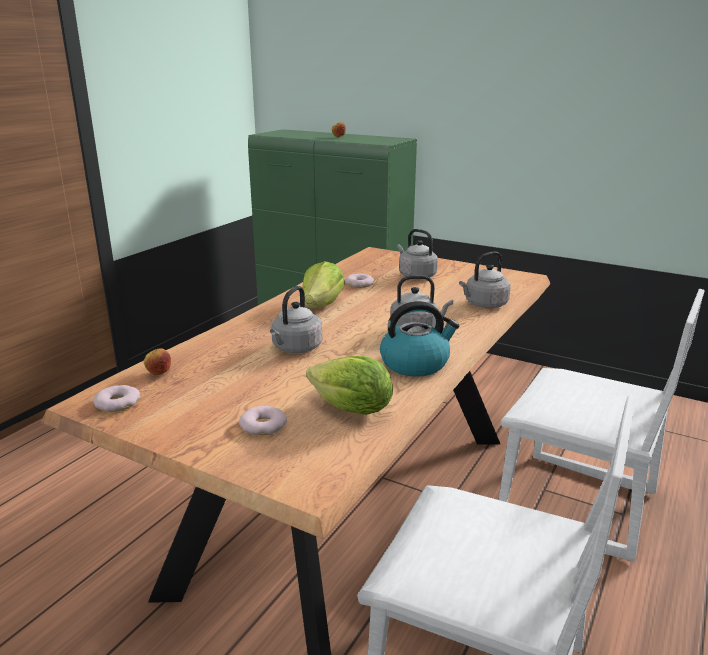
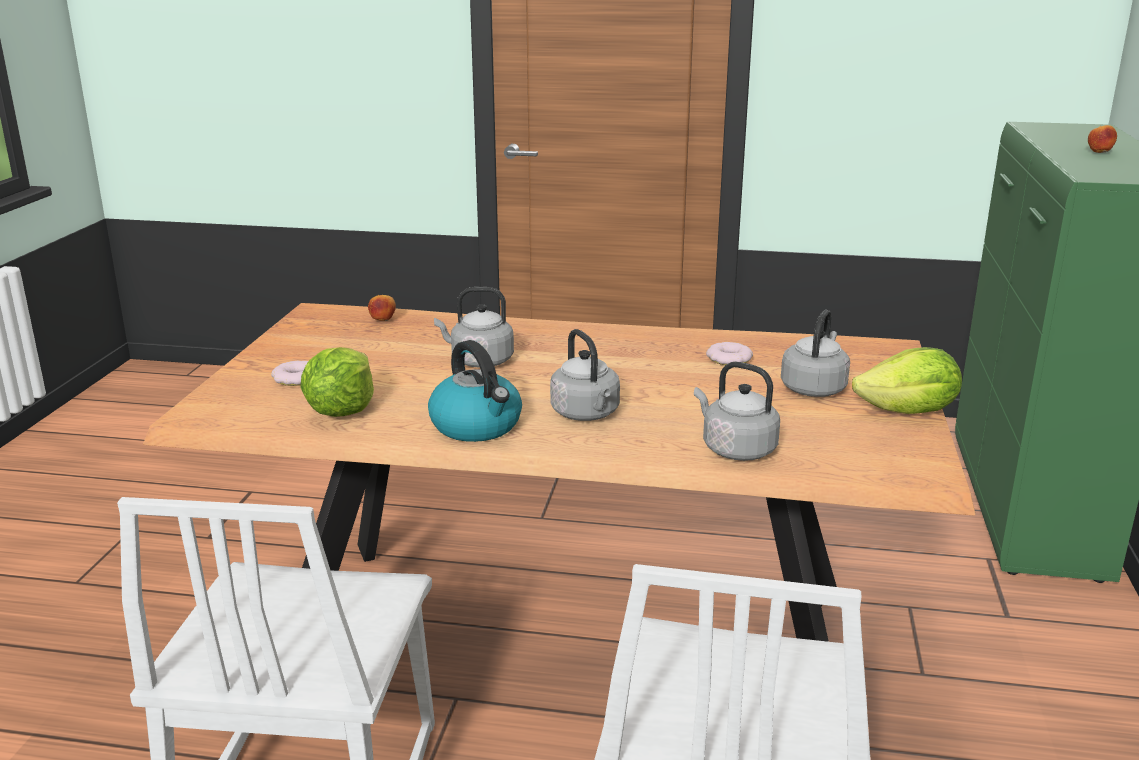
camera: 70 degrees right, 0 degrees up
(117, 403) = (319, 320): donut -> none
(322, 305) = (624, 352): lettuce -> lettuce (908, 412)

